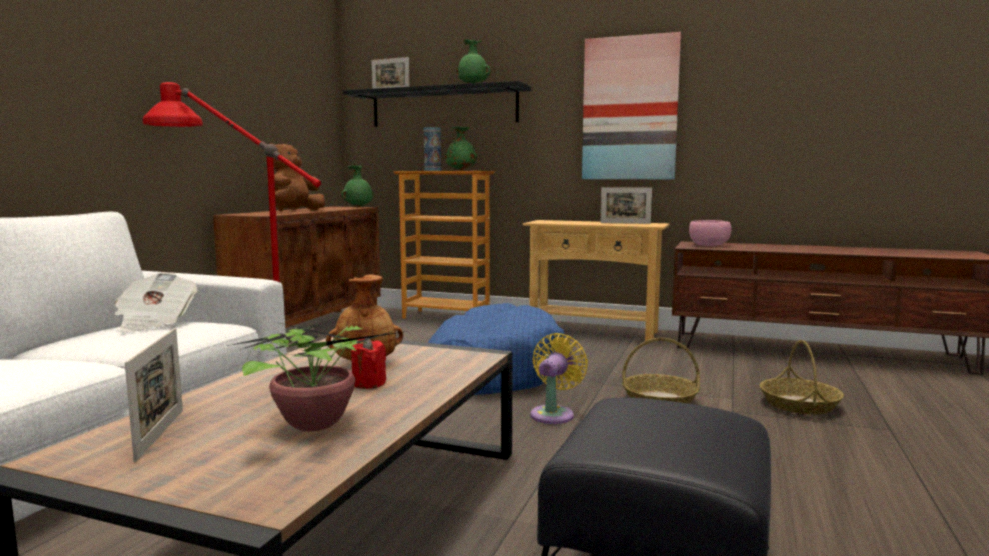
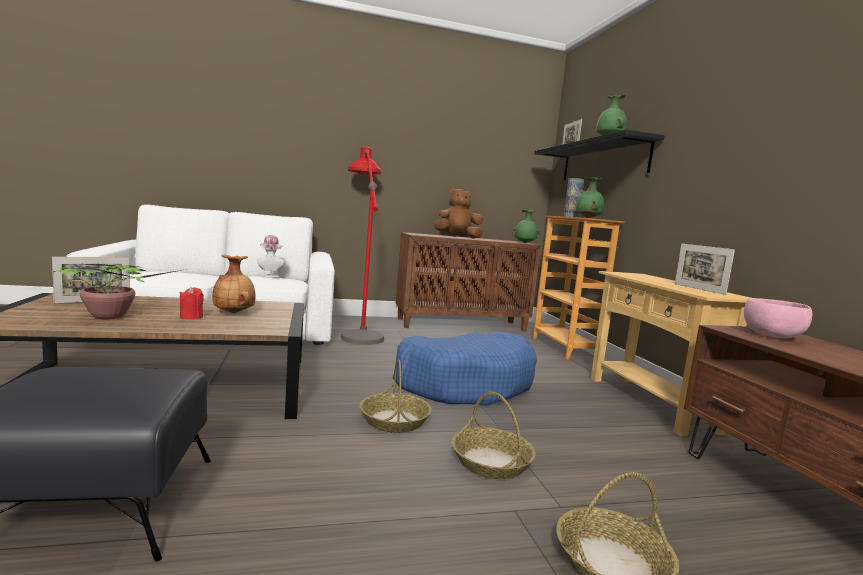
camera: 55 degrees right, 0 degrees up
(155, 322) = (270, 276): newspaper -> hat
(554, 414) = (394, 420): yellow fan -> basket
(630, 109) = (750, 152): picture -> none

